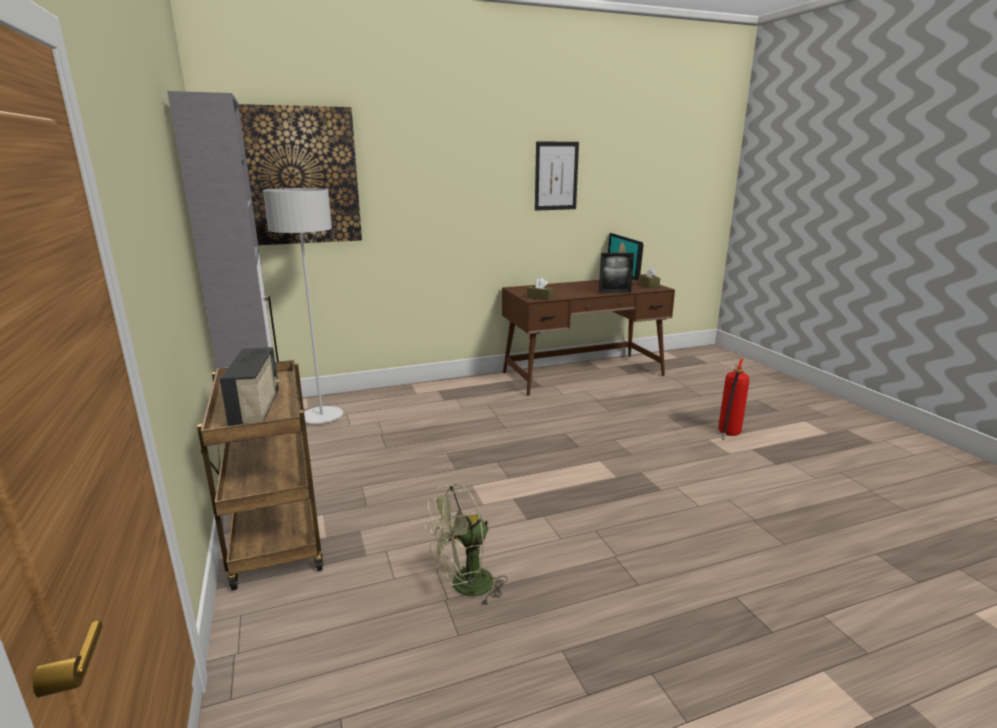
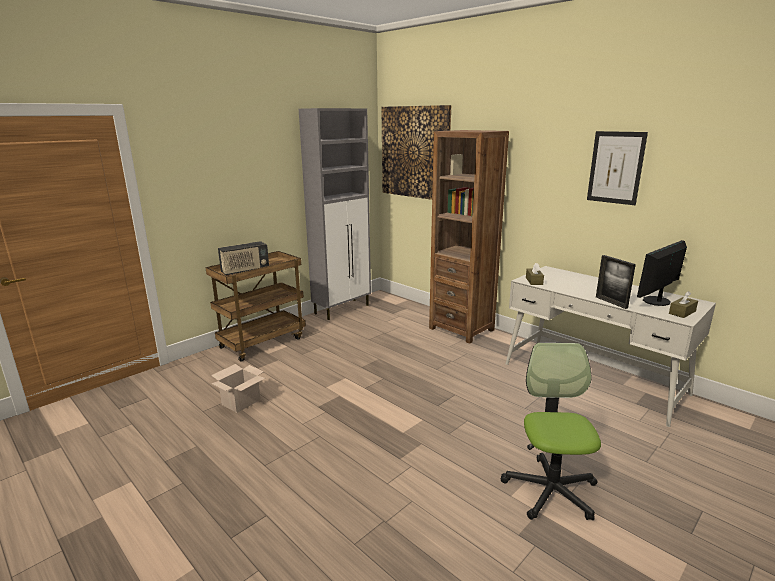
camera: 65 degrees right, 0 degrees up
(322, 417) = (388, 311): grey floor lamp -> none
(431, 392) = (461, 329): none -> brown bookcase
(464, 587) = (241, 402): green fan -> cardboard box
(583, 374) = (593, 379): brown desk -> white desk
(727, 436) = (550, 490): fire extinguisher -> office chair

